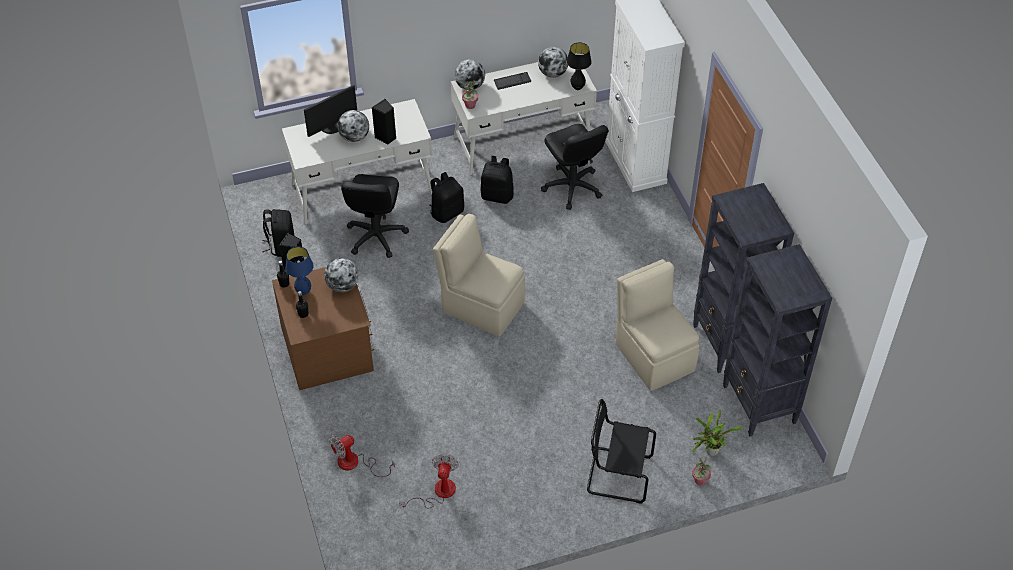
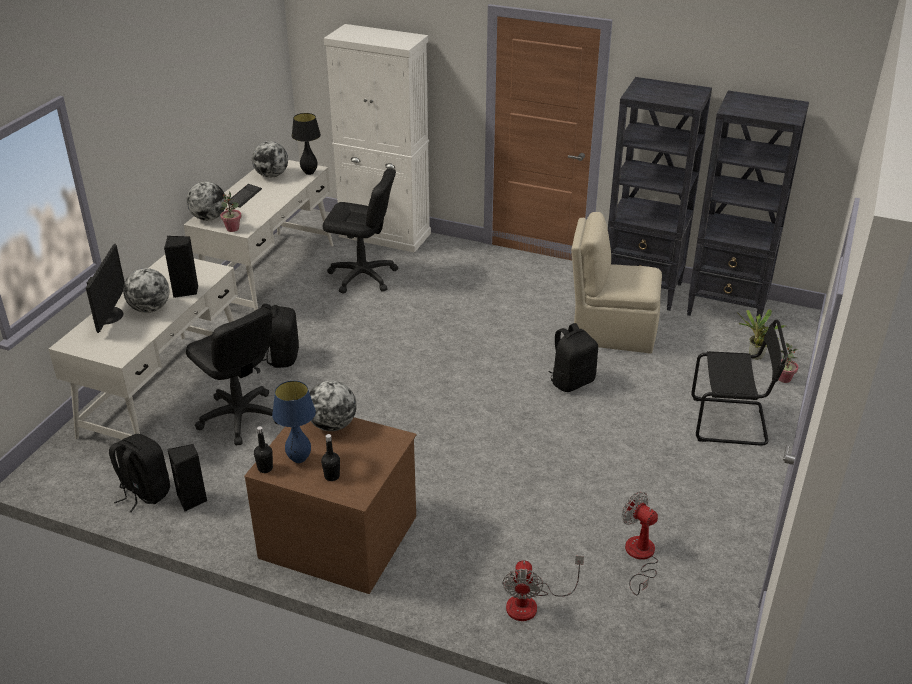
camera: 50 degrees left, 15 degrees down
(481, 306) = (427, 397): beige chair -> none
(497, 195) = (308, 319): black backpack -> black backpack (572, 381)
(616, 474) = (732, 422): black chair -> black chair turned 135 degrees counterclockwise

